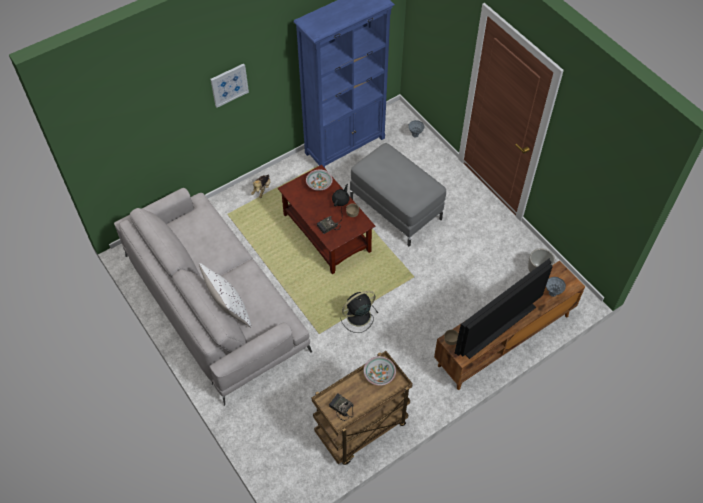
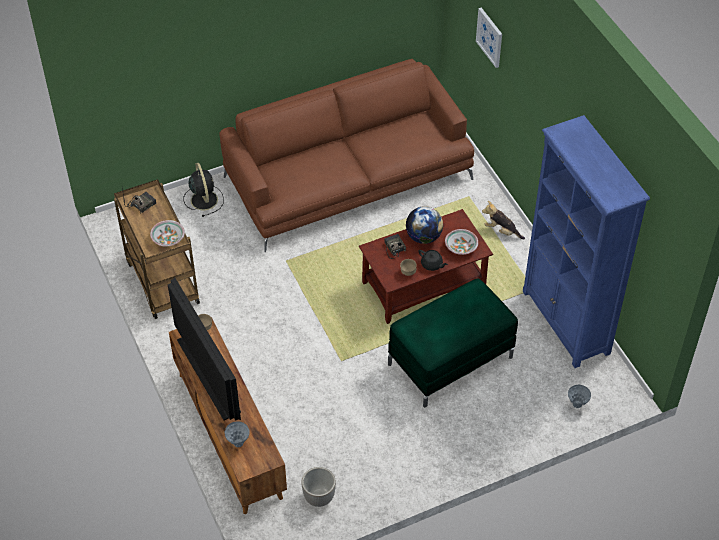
camera: 100 degrees right, 5 degrees down
(214, 302) = (348, 177): grey sofa -> brown sofa
(228, 309) = (304, 155): white pillow -> none
(229, 84) = (535, 96): picture -> picture (490, 37)
(313, 209) = (424, 237): none -> globe
(357, 316) = (299, 298): black fan -> black fan (204, 199)
(396, 208) = (450, 361): grey ottoman -> green ottoman

